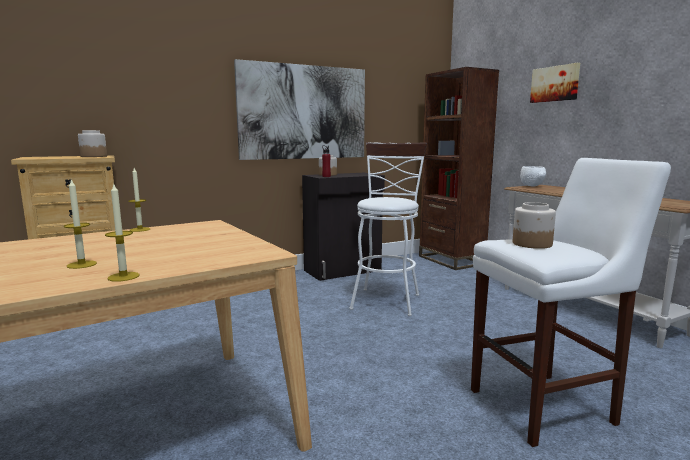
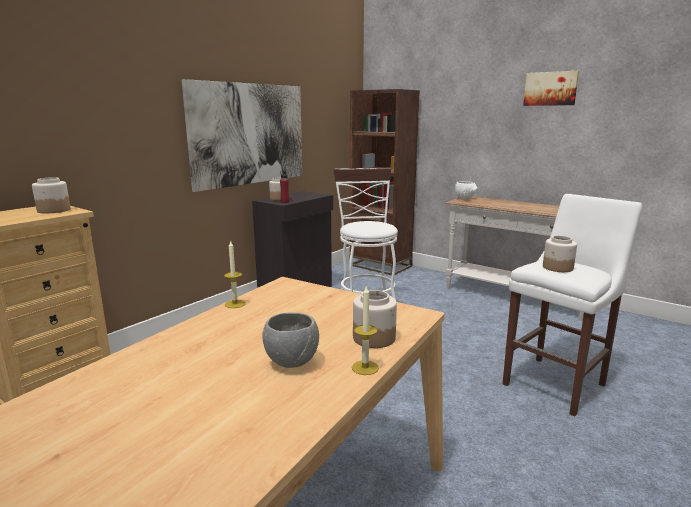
camera: 25 degrees left, 5 degrees up
(82, 264) = (292, 362): candle -> grey bowl
(185, 261) = (374, 338): none -> jar
(555, 84) = (475, 109): picture -> picture (550, 88)

